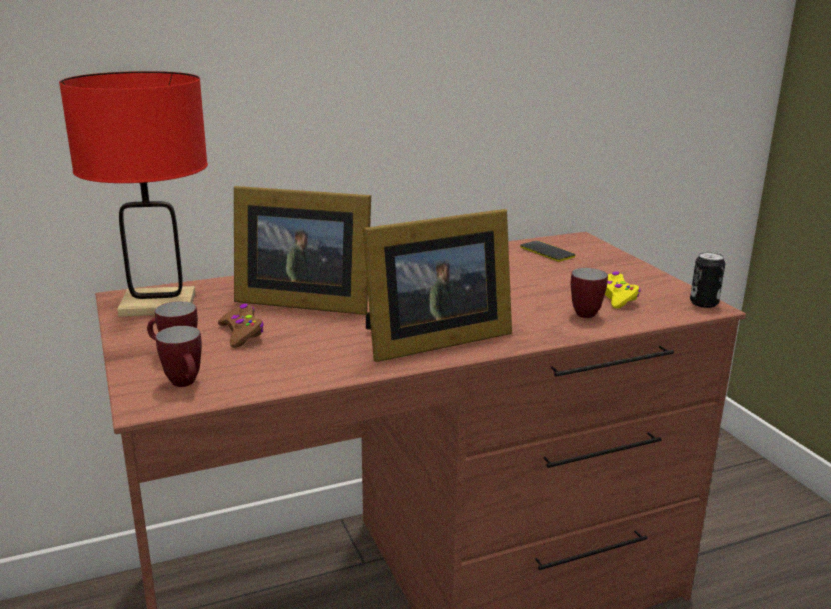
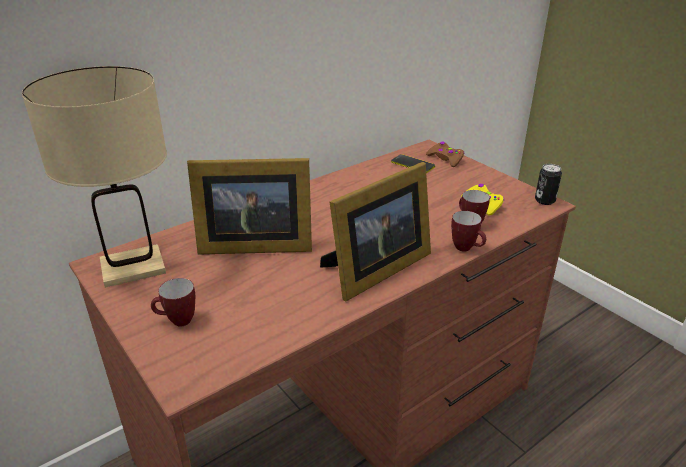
camera: 15 degrees left, 10 degrees up
(157, 304) = (132, 267): red table lamp -> beige table lamp
(186, 384) = (205, 354): mug -> mug (467, 249)
(242, 333) = (222, 288): brown game controller -> brown game controller (445, 159)

